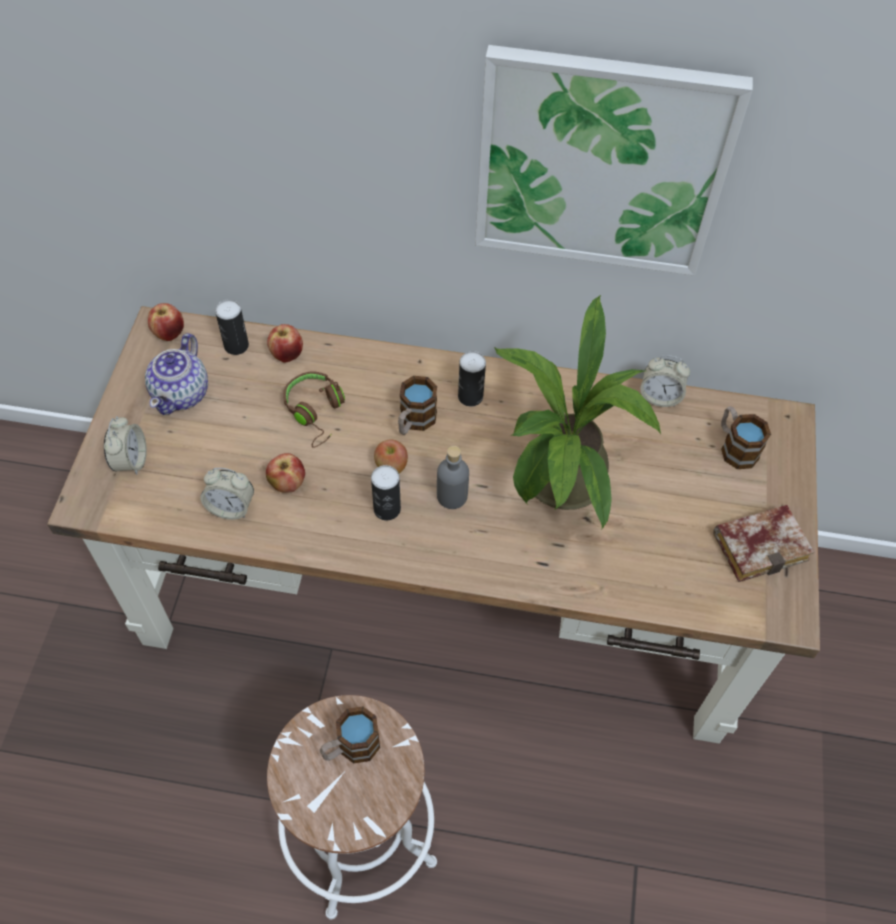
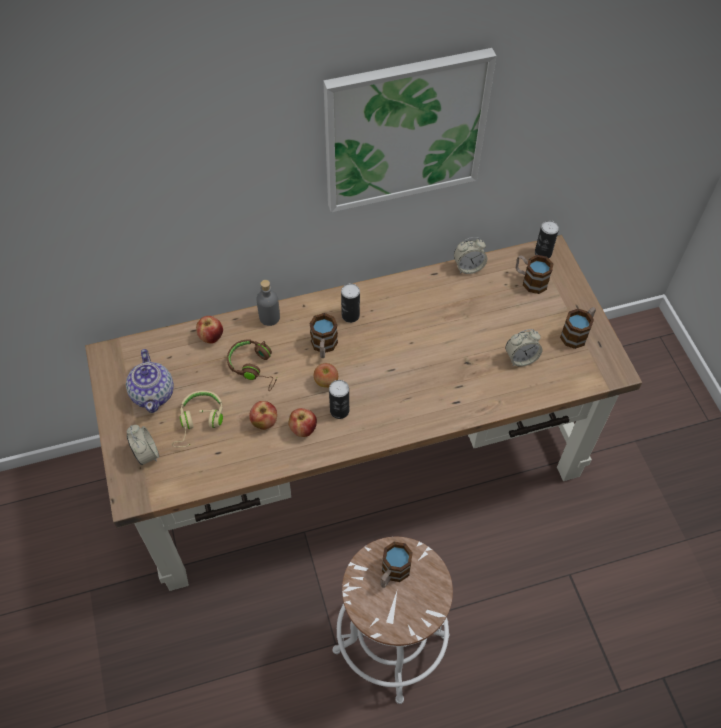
camera: 25 degrees left, 0 degrees up
(169, 333) = (118, 356): apple -> apple (303, 429)
(212, 450) = (199, 422): none -> beige headphones
(231, 507) = (236, 454): alarm clock -> alarm clock (521, 358)
(236, 345) = (172, 345): can -> can (543, 253)
(452, 496) = (376, 384): grey bottle -> grey bottle (269, 317)
(558, 486) = (438, 349): potted plant -> none
(761, 544) = (577, 333): book -> mug

